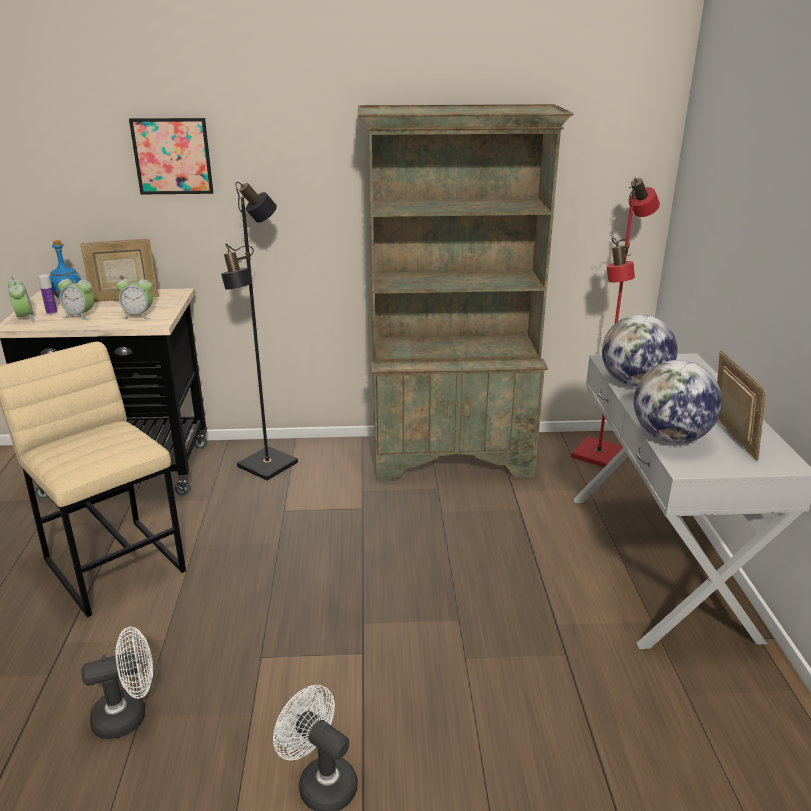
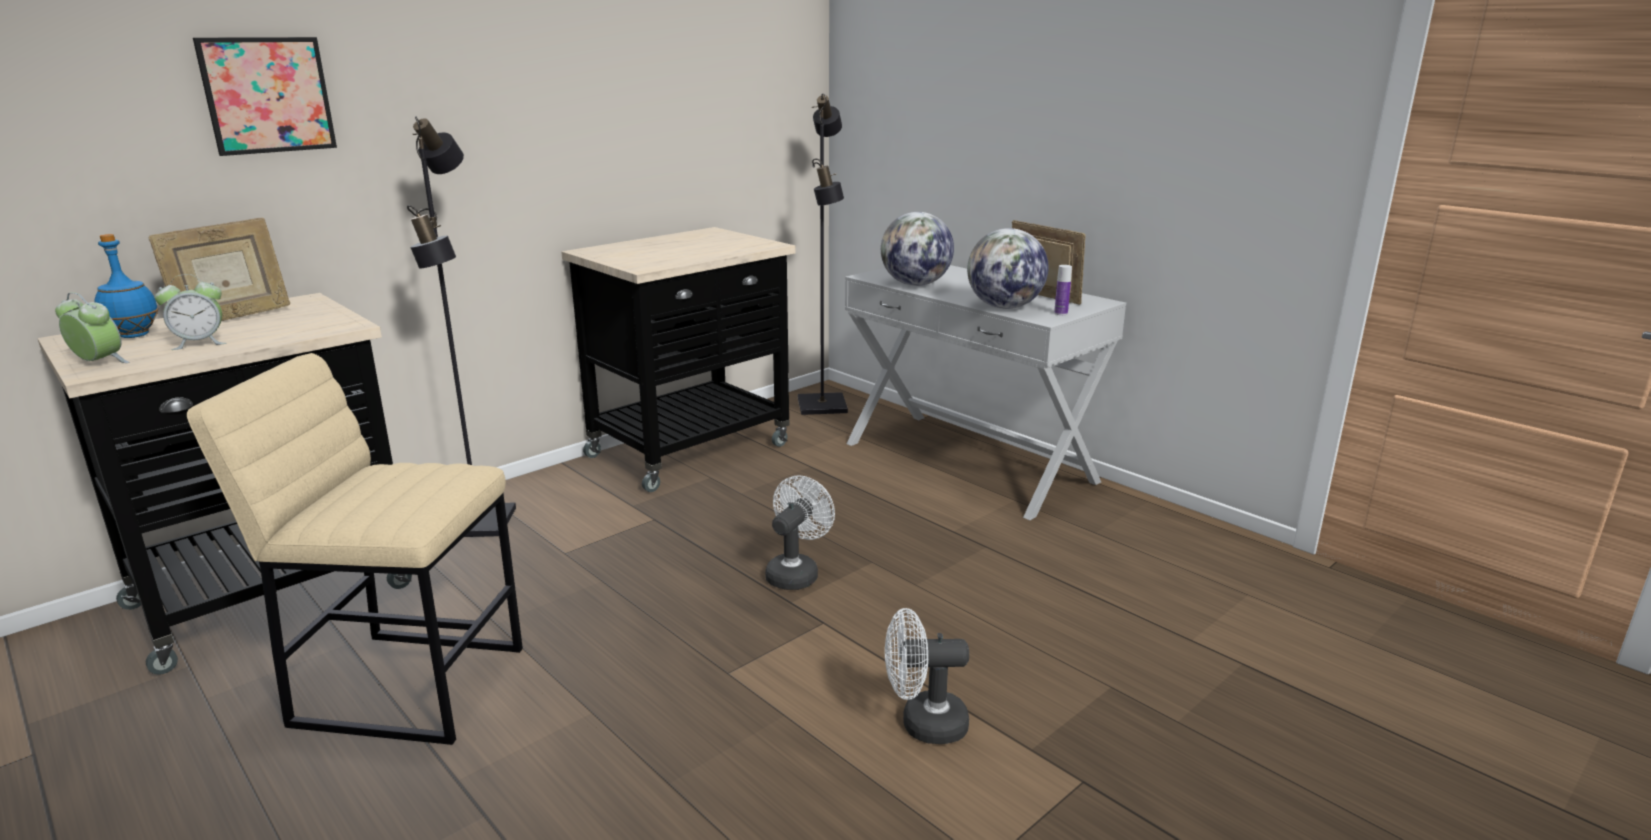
camera: 40 degrees left, 5 degrees down
(51, 312) = (135, 350): bottle -> bottle (1061, 313)
(128, 715) = (653, 789): white fan -> white fan (796, 573)
(138, 315) = (302, 326): alarm clock -> none
(452, 458) = (689, 450): green bookcase -> black cart
(598, 454) = (822, 405): red floor lamp -> black floor lamp

